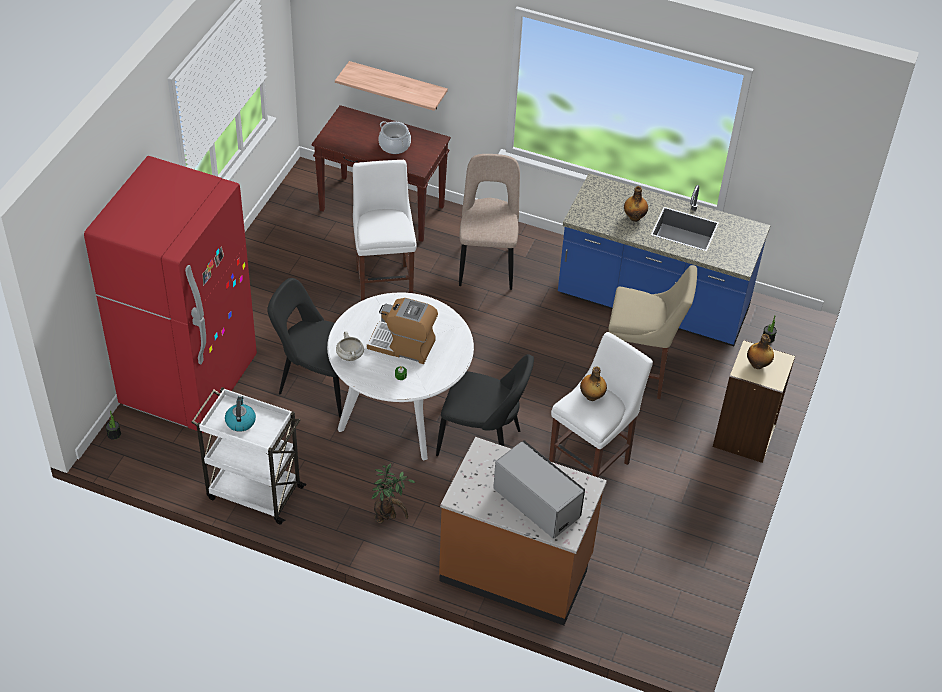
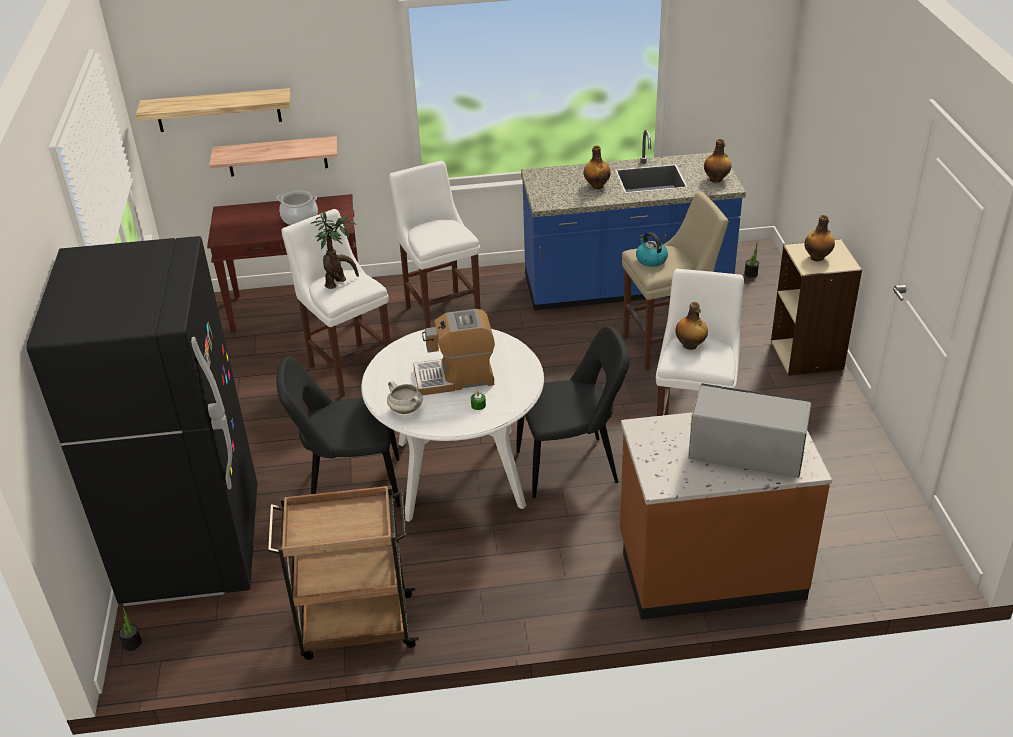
camera: 25 degrees left, 10 degrees down
(189, 382) = (193, 546): red fridge -> black fridge
(240, 421) = (329, 525): kettle -> kettle (651, 259)
(253, 492) = (355, 627): white cart -> brown cart
(358, 36) = (218, 110): none -> shelf
(388, 517) = (532, 581): potted plant -> potted plant (339, 282)
(487, 262) = (441, 312): beige chair -> white stool
(737, 253) = (716, 179): none -> bottle

